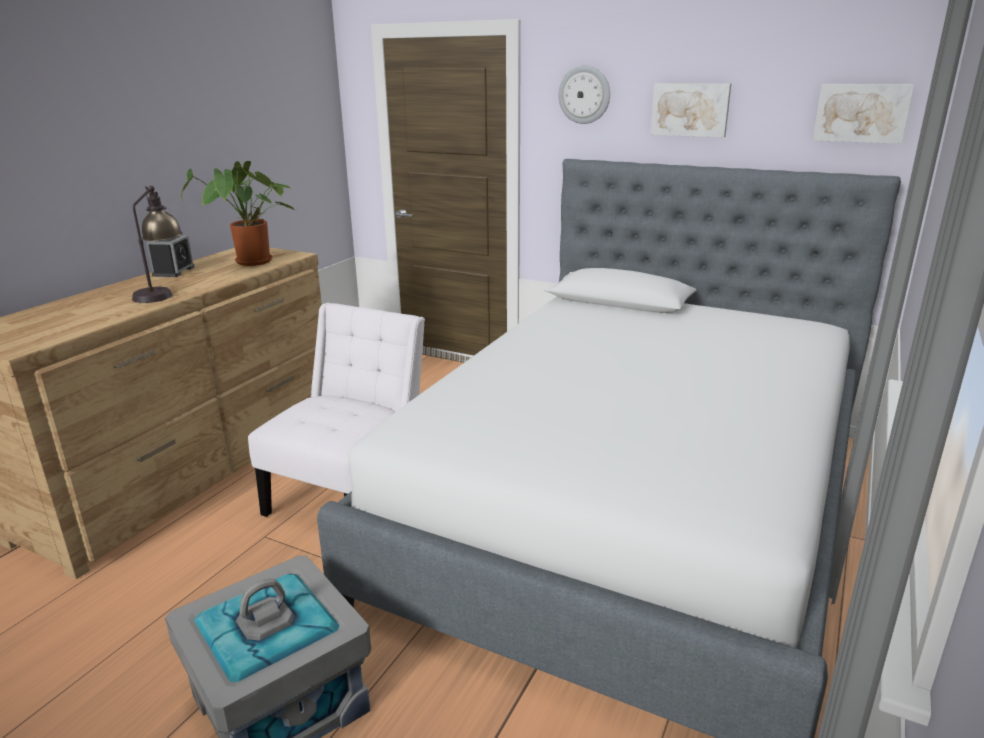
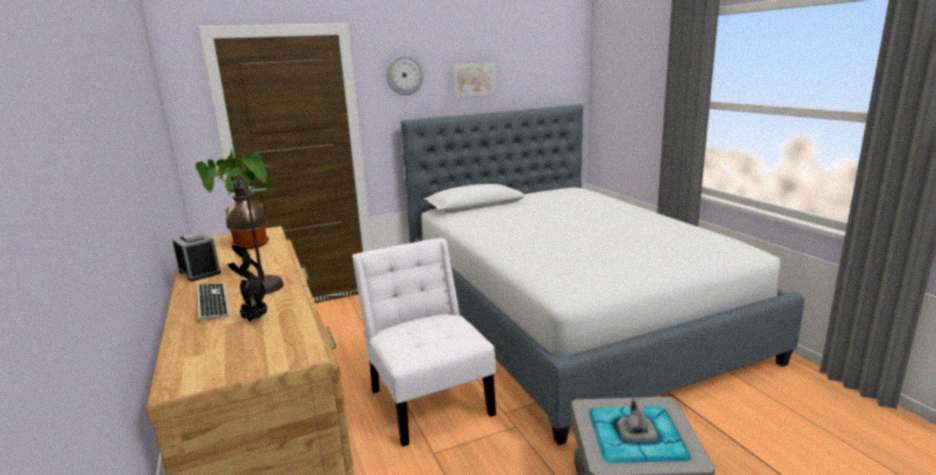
camera: 50 degrees left, 5 degrees down
(80, 316) = (254, 320): none -> potted plant
(111, 295) = (213, 302): none -> keyboard
(861, 113) = (557, 74): picture -> none

